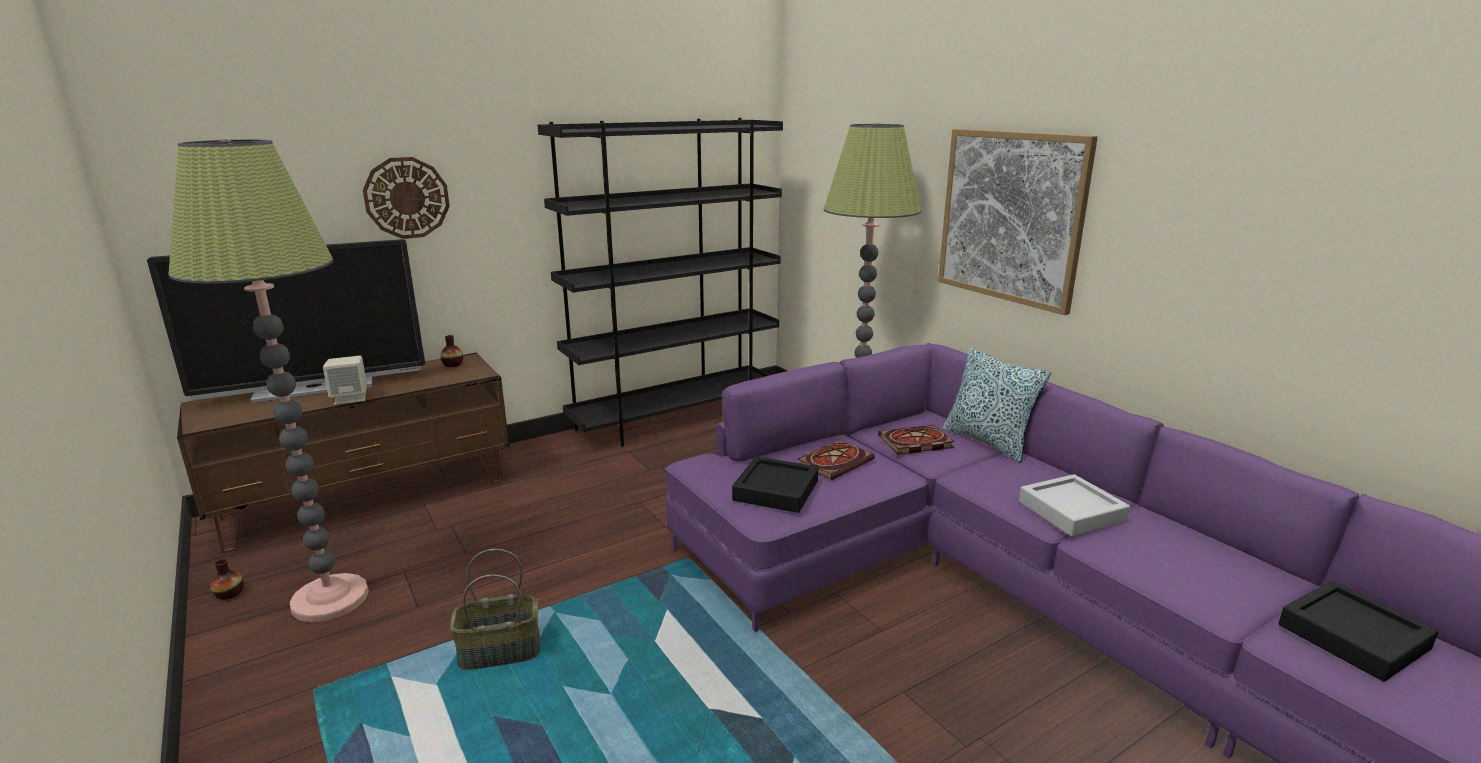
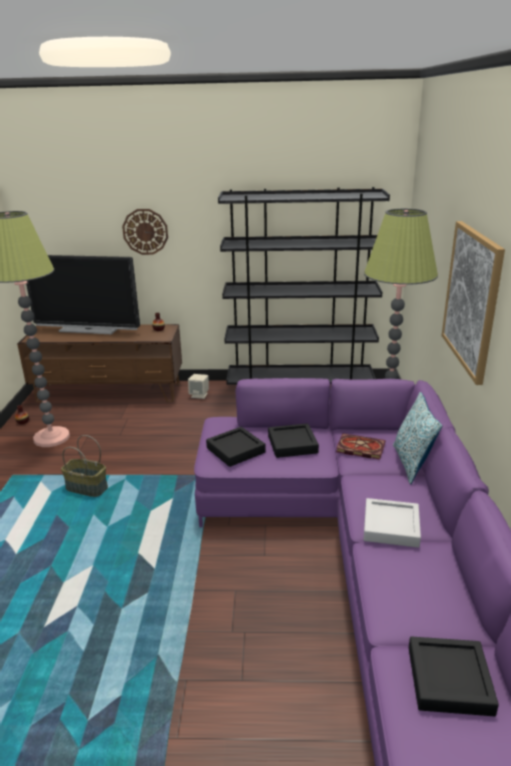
camera: 35 degrees right, 5 degrees up
(350, 398) = (95, 339): beige speaker -> beige speaker (199, 395)
(835, 461) = (292, 444): book -> black tray

